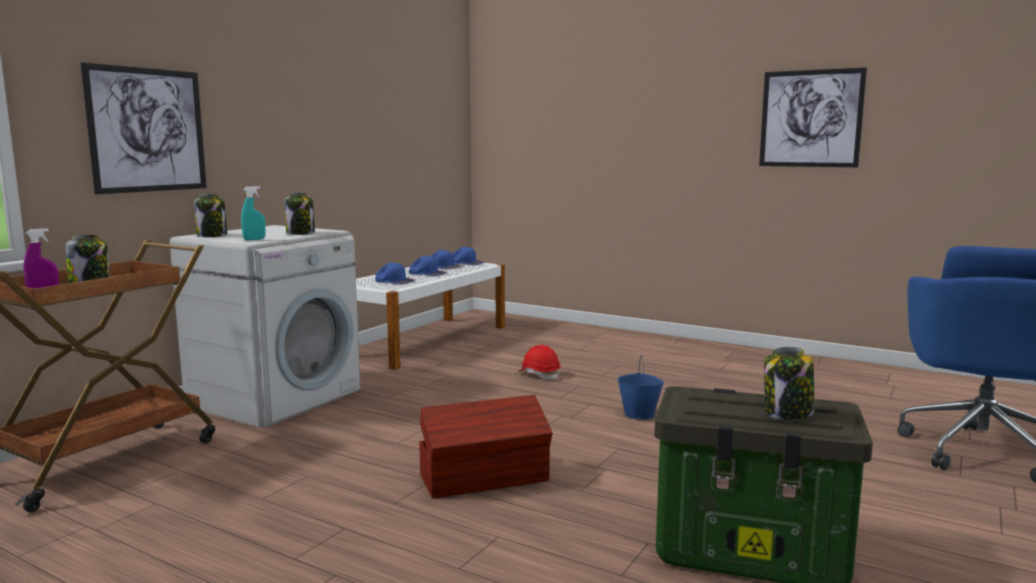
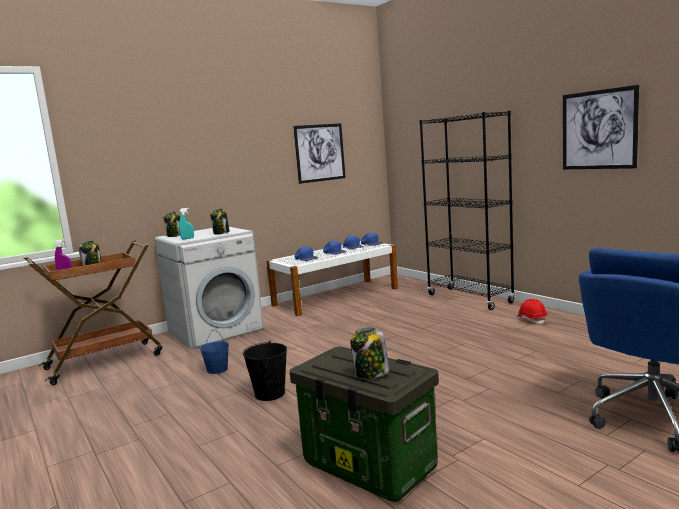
camera: 25 degrees right, 0 degrees up
(147, 130) = (139, 178): picture -> picture (320, 153)
(486, 478) = (270, 393): brown storage box -> black bucket
(539, 374) = (381, 325): red hard hat -> red hard hat (531, 320)
(618, 337) = (469, 299): none -> black bookcase
(639, 415) = (413, 360): blue bucket -> blue bucket (217, 370)

